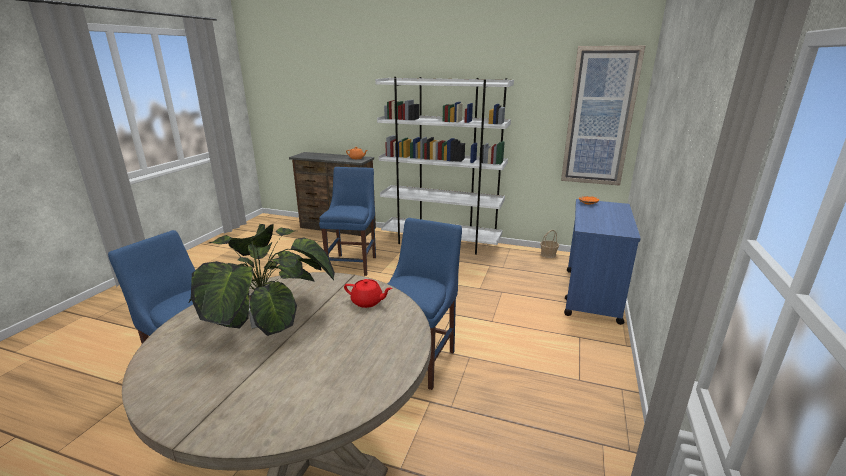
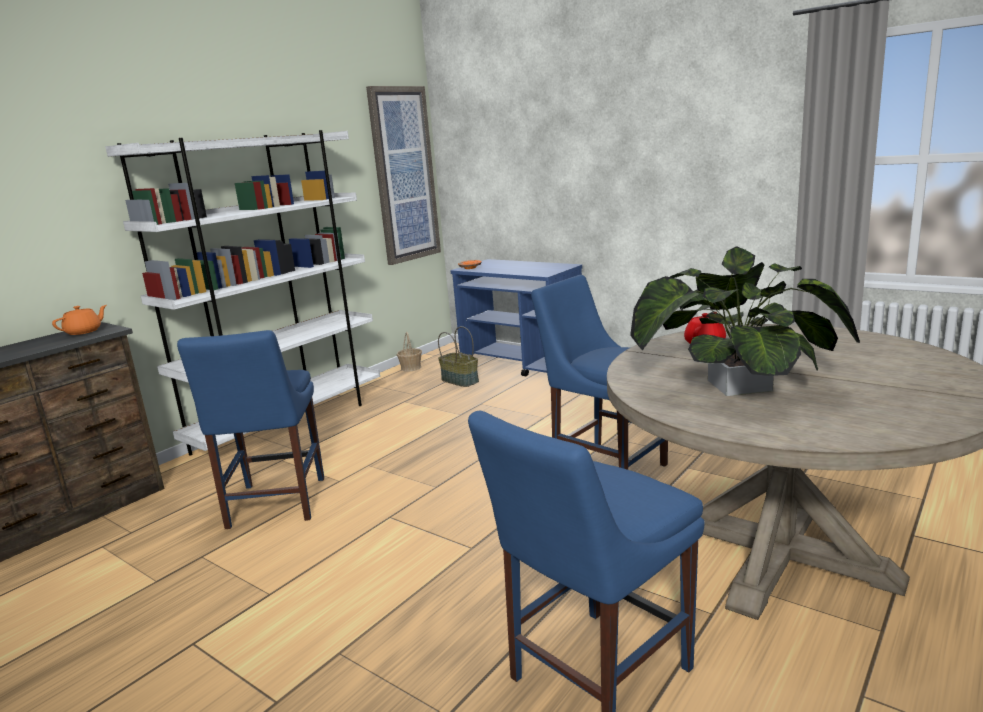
camera: 70 degrees left, 5 degrees down
(353, 263) = (275, 505): blue chair -> blue chair turned 120 degrees counterclockwise
(538, 276) = (460, 380): none -> basket

